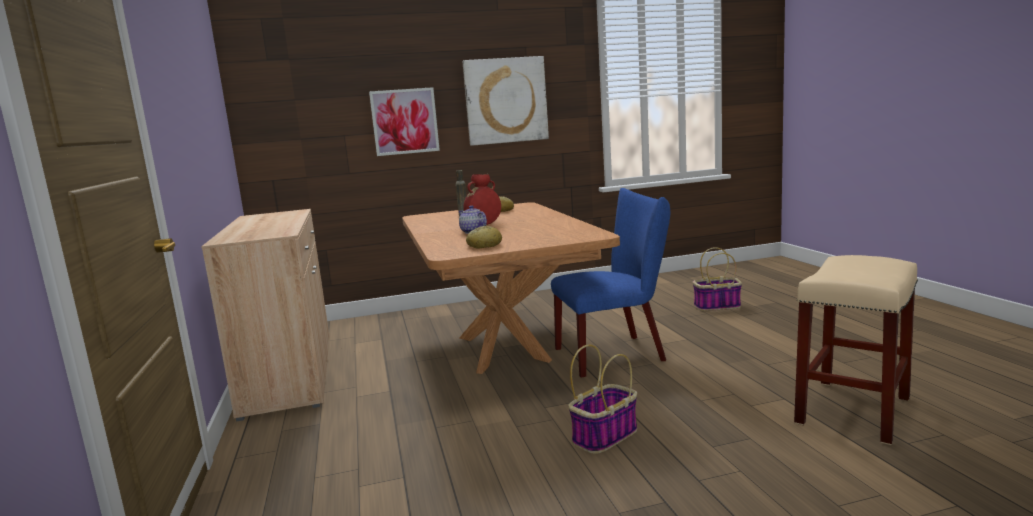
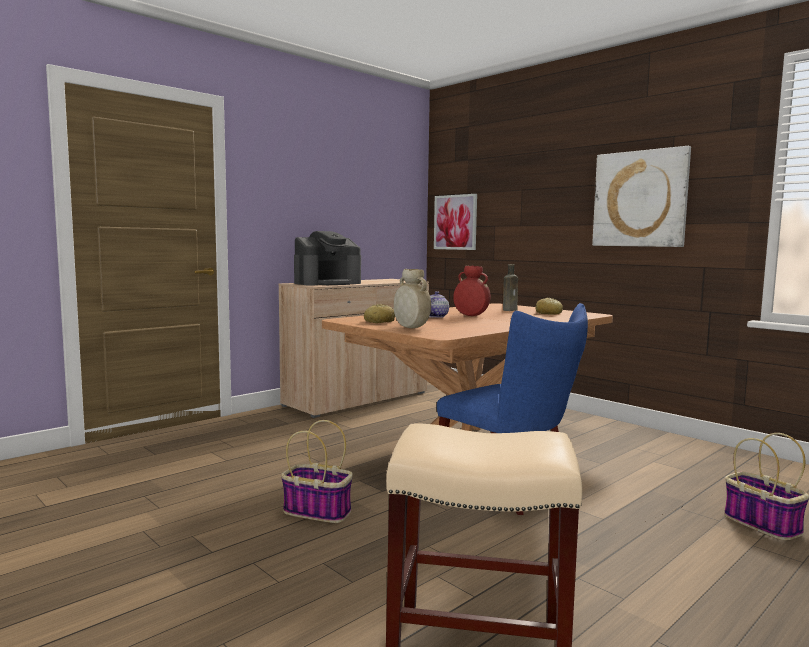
camera: 60 degrees right, 5 degrees down
(256, 231) = (327, 283): none -> coffee machine
(404, 121) = (540, 216): picture -> picture (455, 222)
(540, 240) = (411, 328): none -> beige vase

